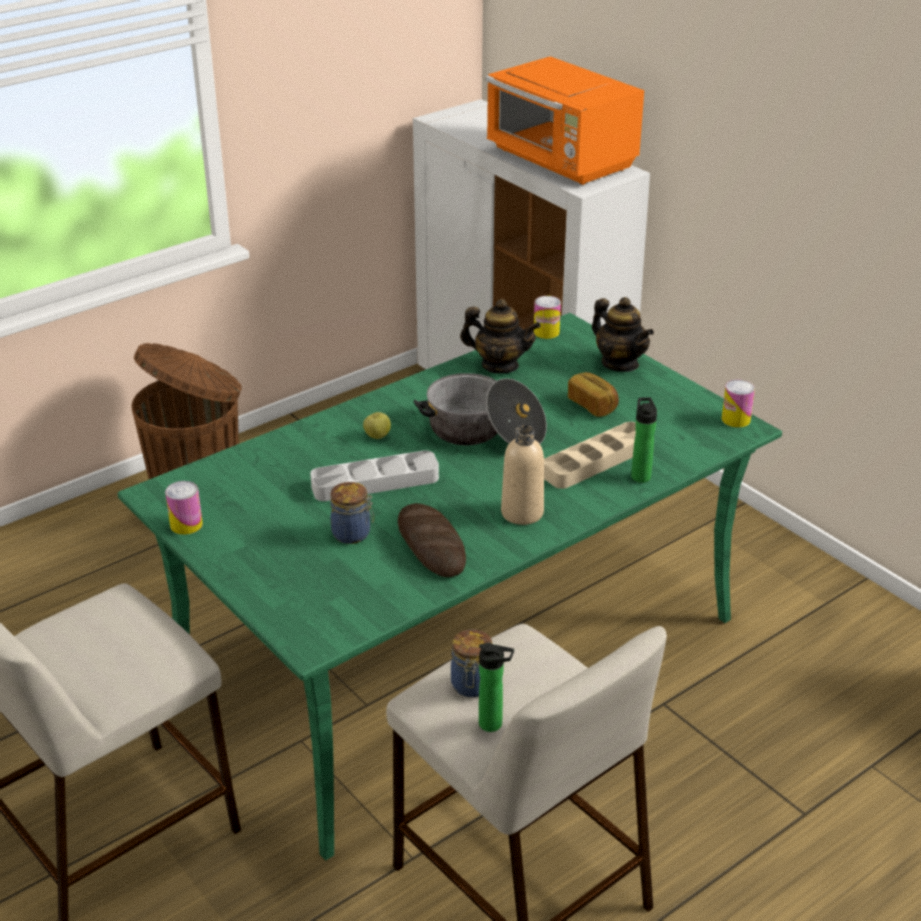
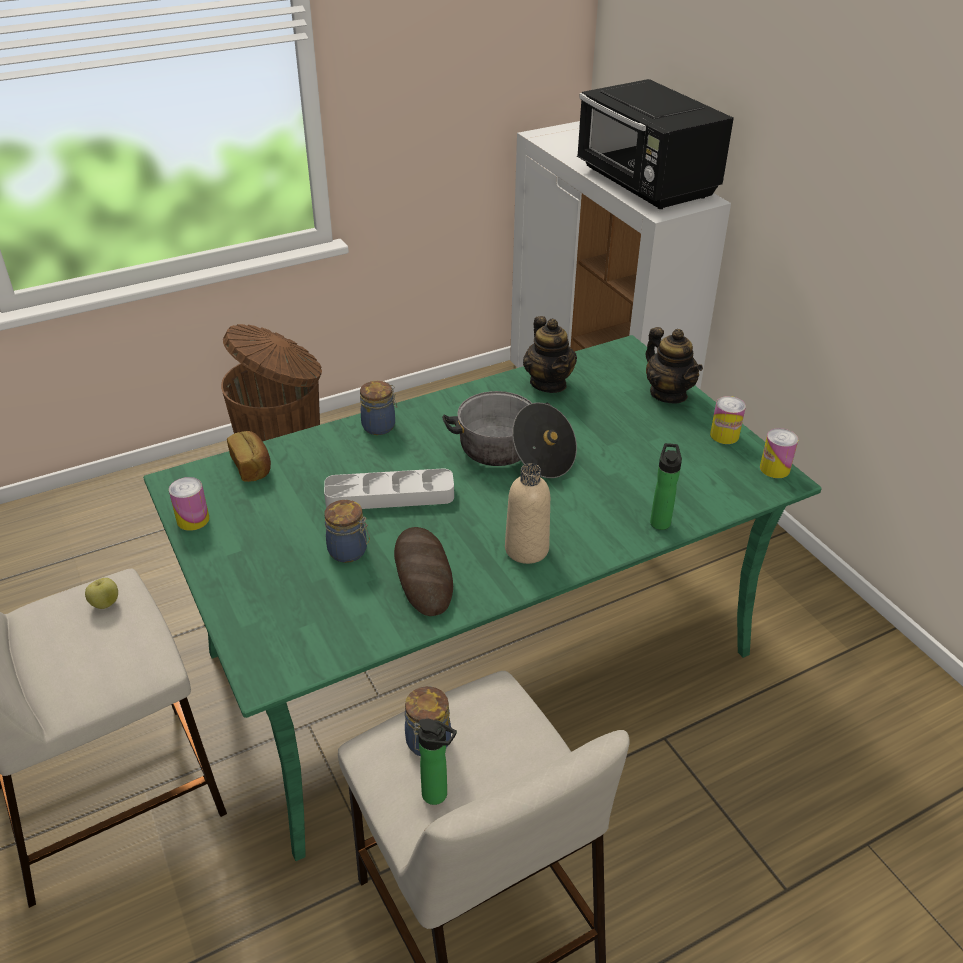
camera: 10 degrees right, 5 degrees up
(343, 421) = (380, 426): none -> jar
(377, 436) = (407, 445): apple -> apple (105, 603)
(499, 365) = (548, 383): teapot -> teapot turned 45 degrees clockwise
(546, 332) = (603, 353): can -> can (724, 435)
(561, 161) = (646, 184): orange microwave -> black microwave
(593, 405) = (630, 436): bread -> bread (252, 466)
(596, 461) = (618, 499): beige tray -> none

